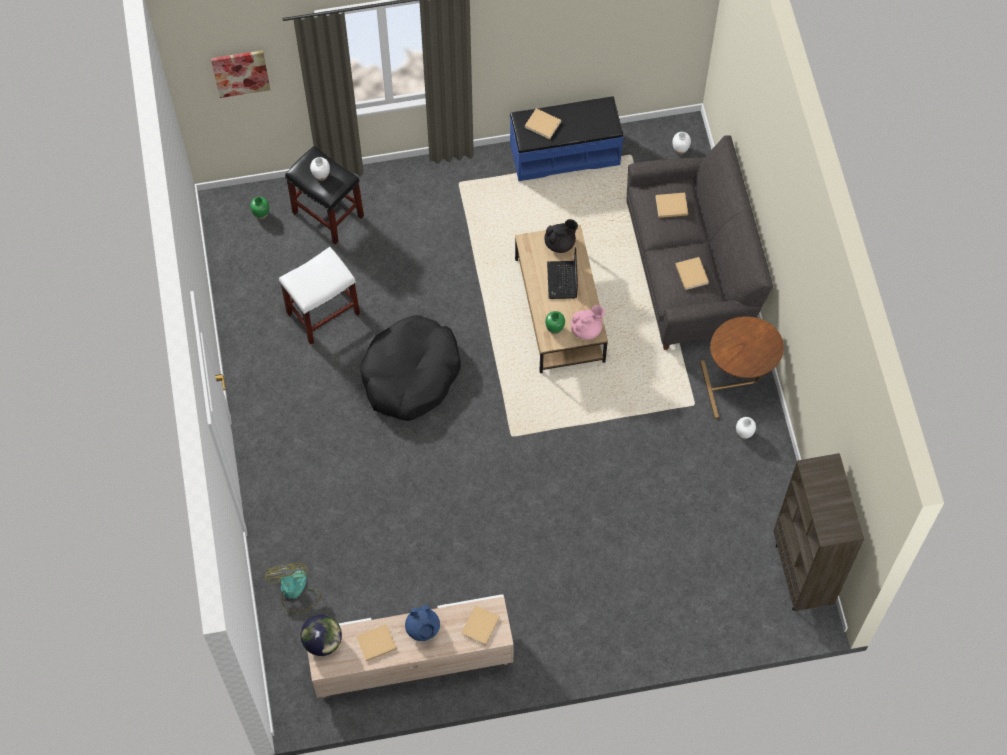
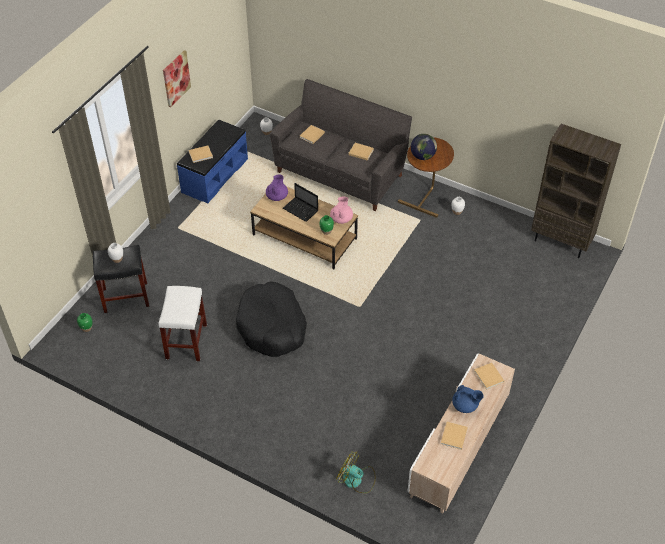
camera: 50 degrees left, 15 degrees down
(240, 72) = (34, 210): picture -> picture (176, 78)
(323, 641) = (427, 464): globe -> globe (423, 156)
(560, 243) = (277, 196): black teapot -> purple teapot

